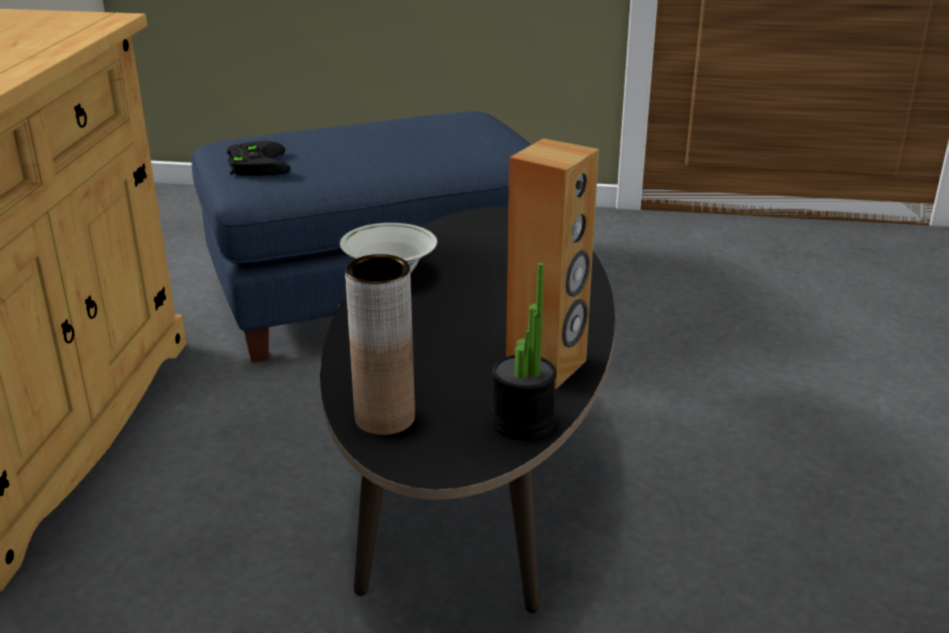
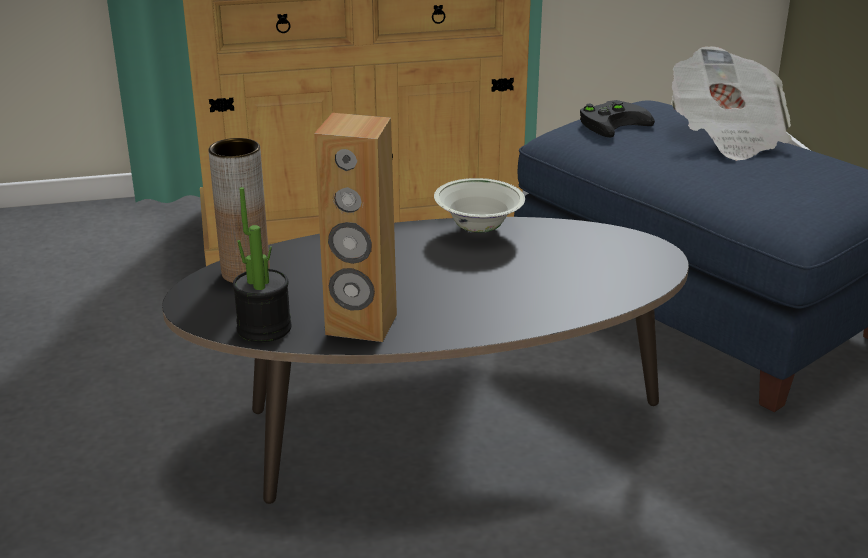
camera: 70 degrees right, 0 degrees up
(340, 133) = (727, 136): none -> newspaper

